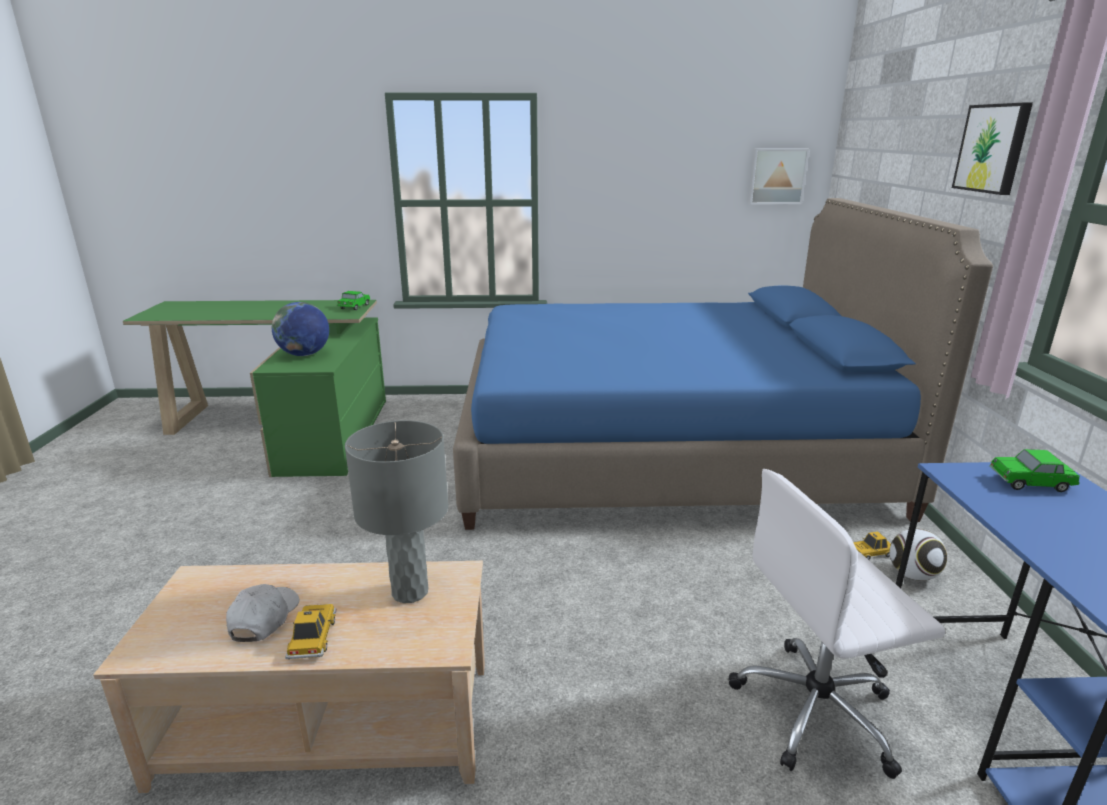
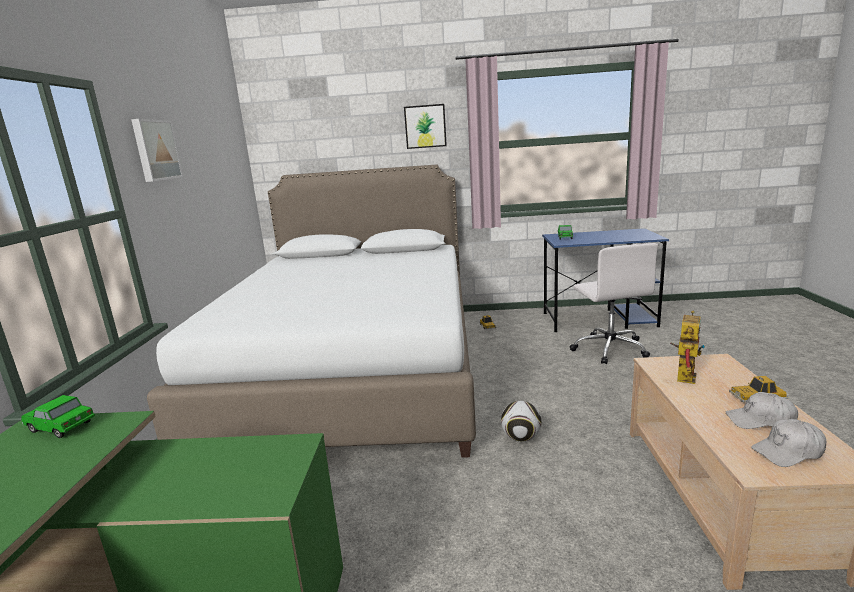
camera: 85 degrees left, 5 degrees down
(197, 614) = (788, 452): none -> white cap
(304, 354) = (217, 478): globe -> none
(410, 591) = (684, 374): grey table lamp -> toy robot
(664, 451) = (355, 369): blue bed -> white bed
(777, 176) = (235, 166): picture -> picture (155, 150)
(912, 575) = (505, 321): football -> football (520, 438)

